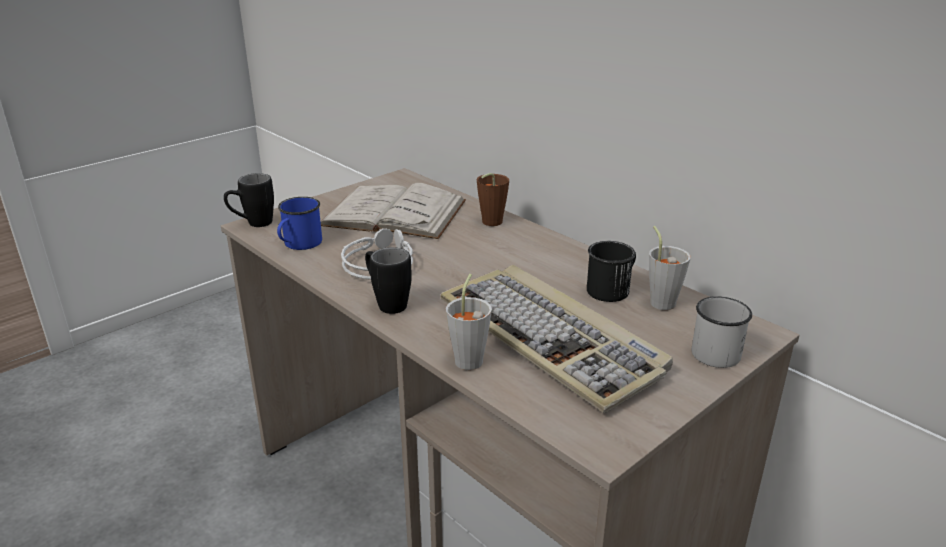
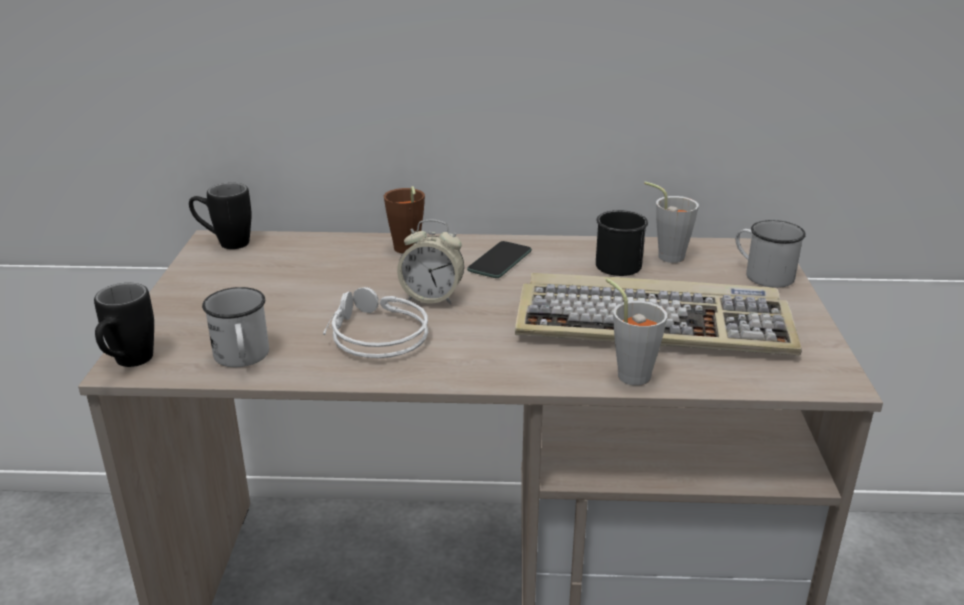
camera: 45 degrees left, 0 degrees up
(299, 244) = (242, 358): blue mug -> white mug
(386, 303) = (462, 366): black mug -> black mug (225, 243)
(394, 213) = (286, 279): white book -> none
(448, 257) = (432, 297): none -> alarm clock
(533, 253) = (500, 261): none -> phone

